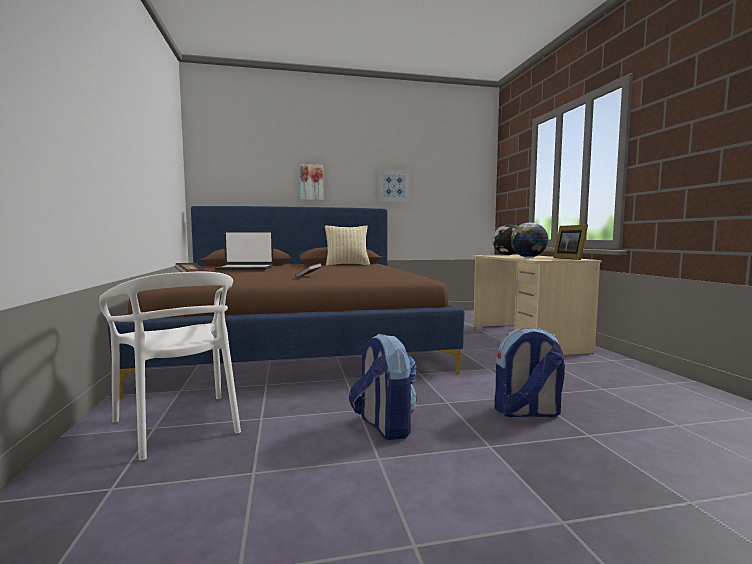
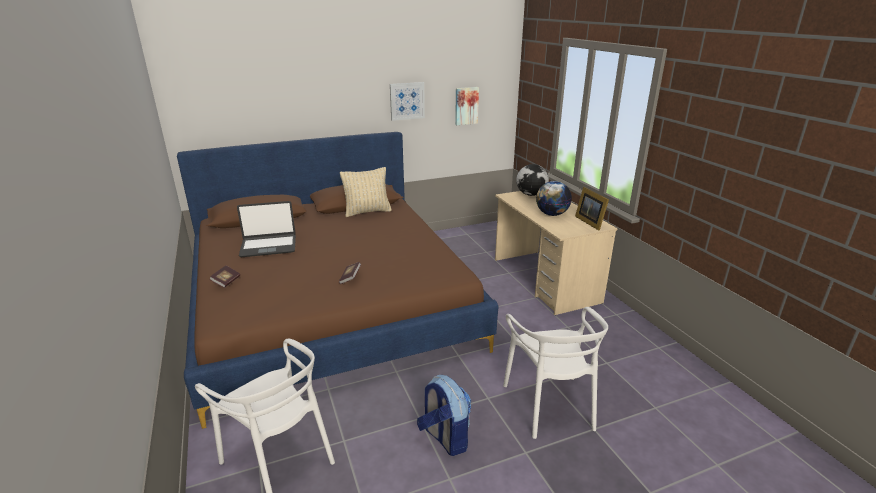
camera: 10 degrees left, 20 degrees up
(311, 182) = (313, 106): picture -> picture (466, 105)
(526, 412) = (550, 405): backpack -> white chair

